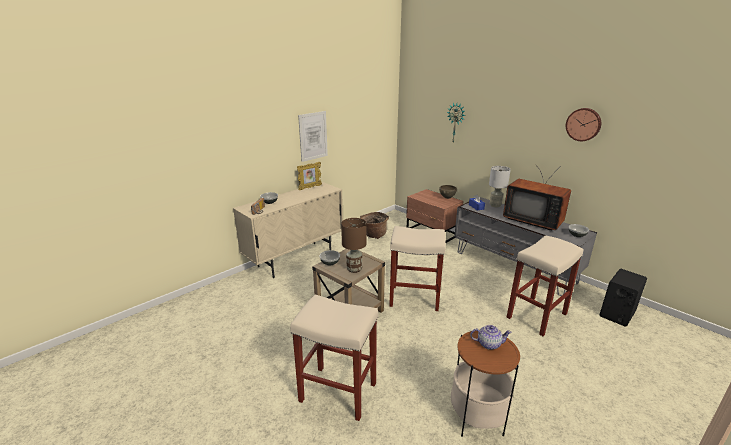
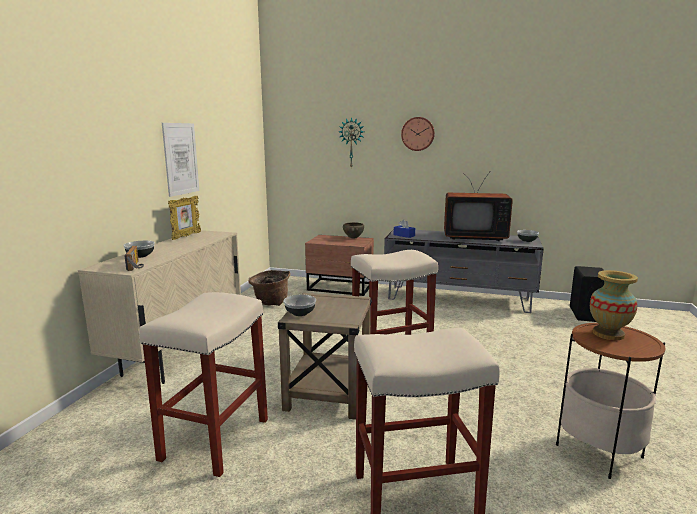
camera: 30 degrees left, 10 degrees down
(354, 269) = (344, 312): brown table lamp -> none
(488, 344) = (608, 334): teapot -> vase
(495, 205) = (421, 232): grey table lamp -> none
(536, 315) = (528, 334): beige stool -> beige stool (215, 438)
(583, 124) = (507, 122): wall clock -> wall clock (418, 134)

